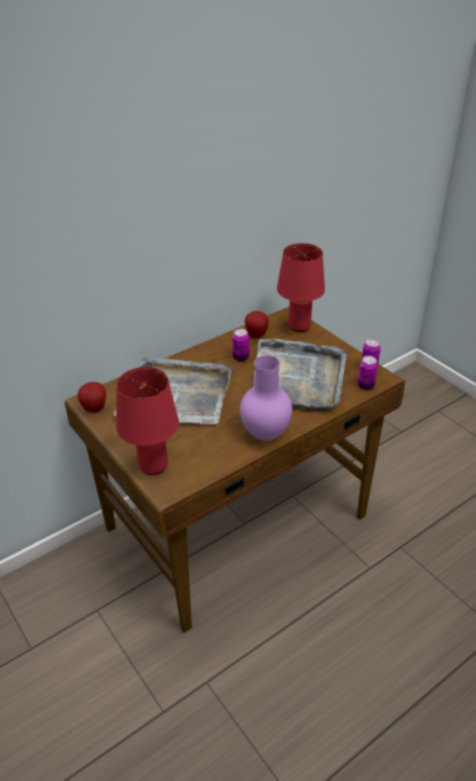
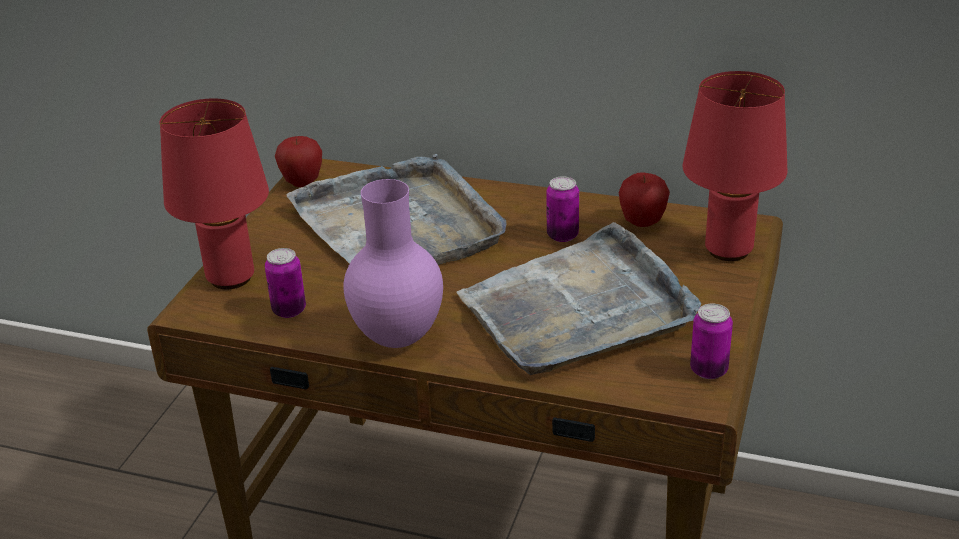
camera: 55 degrees right, 5 degrees down
(365, 386) = (651, 387): can -> can (289, 310)

